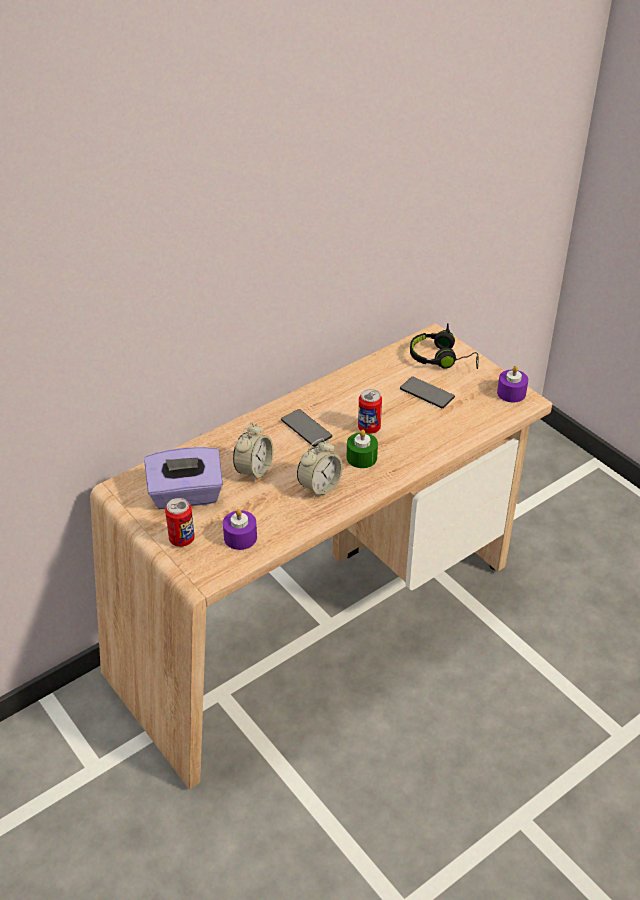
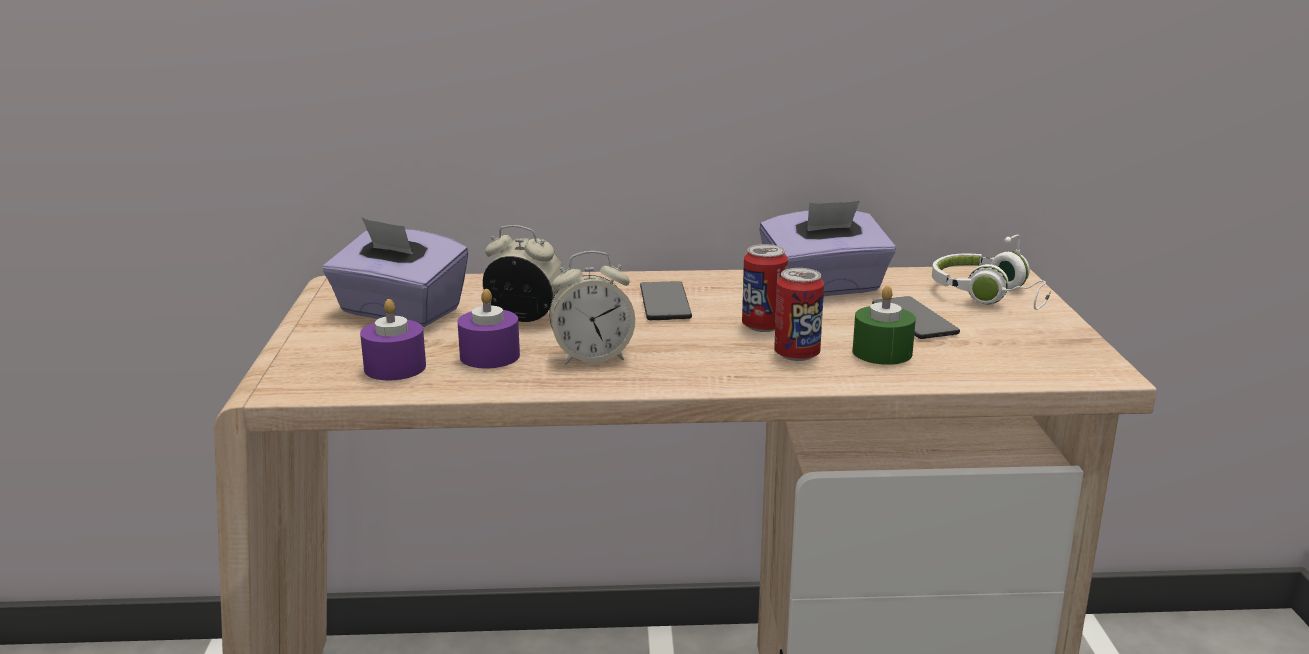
camera: 35 degrees right, 20 degrees down
(182, 539) = (320, 345): can -> can (797, 355)
(254, 471) = (526, 317): alarm clock -> alarm clock turned 135 degrees counterclockwise
(361, 457) = (705, 349): green candle -> green candle (882, 352)
(365, 383) = (824, 287): none -> purple tissue box
(442, 359) = (991, 296): black headphones -> white headphones
(511, 393) = (1079, 356): purple candle -> purple candle (490, 356)

